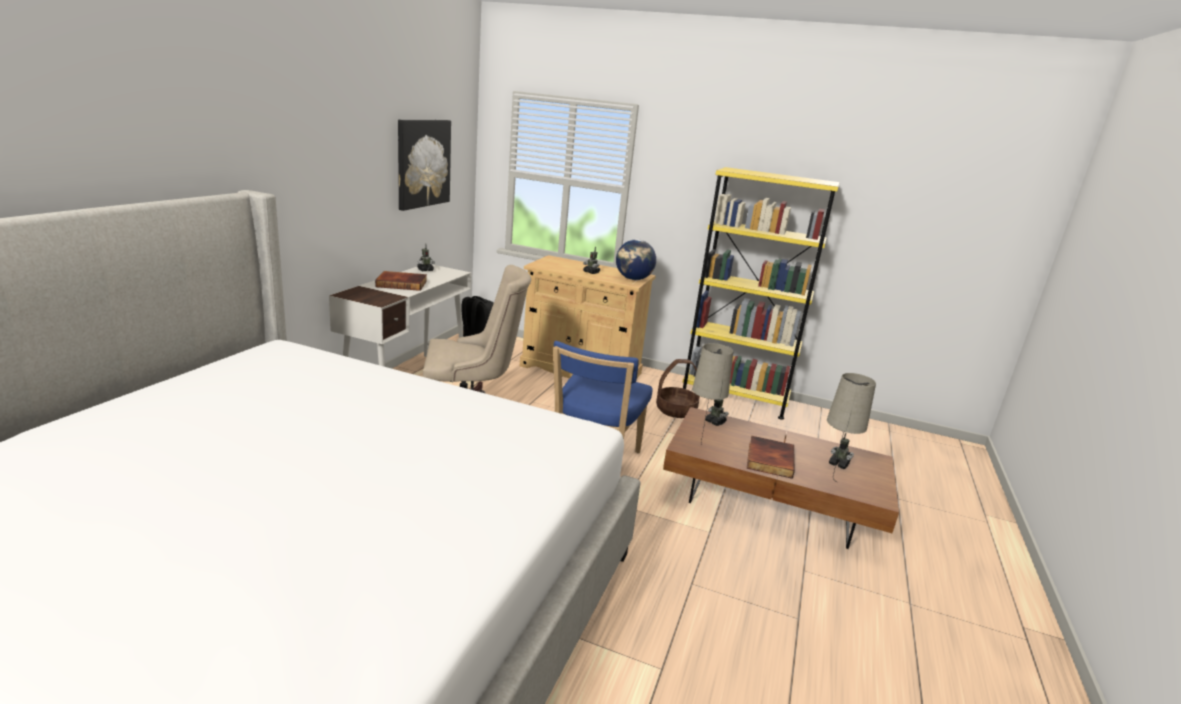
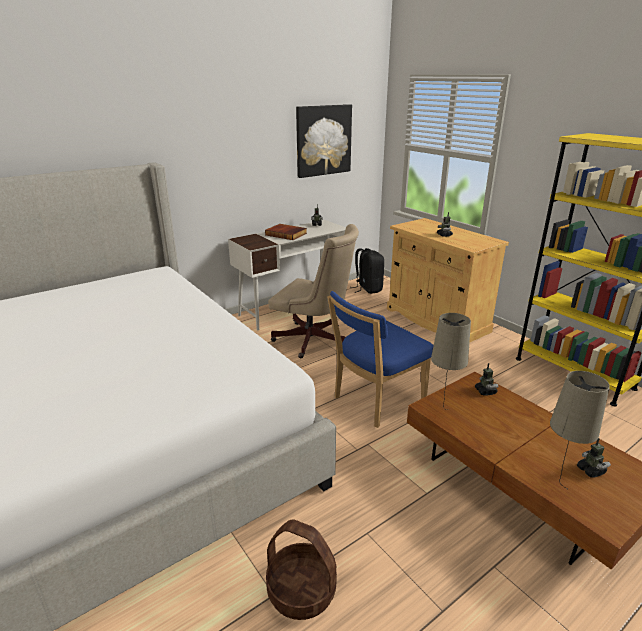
camera: 35 degrees right, 5 degrees up
(633, 279) = (479, 244): globe -> none
(676, 410) = (497, 372): basket -> basket (302, 590)
(768, 459) = (507, 442): book -> none

